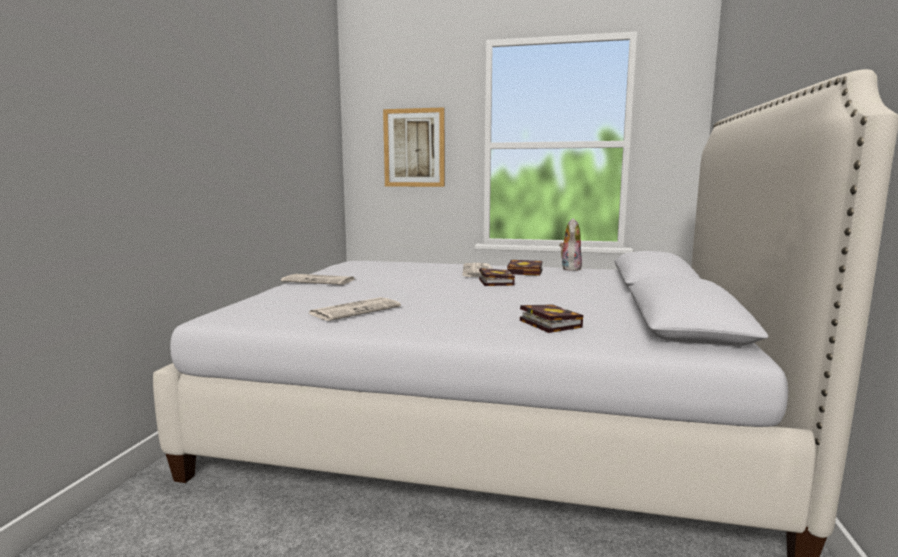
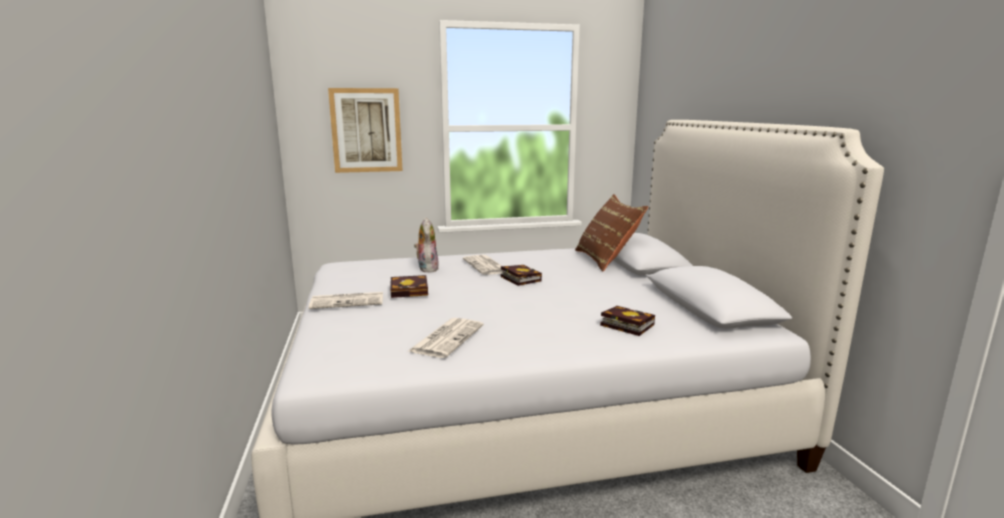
camera: 25 degrees left, 5 degrees up
(526, 272) = (527, 261): book -> book (411, 291)
(569, 268) = (555, 251): plush toy -> plush toy (426, 268)
(617, 278) = (606, 260): none -> brown pillow

